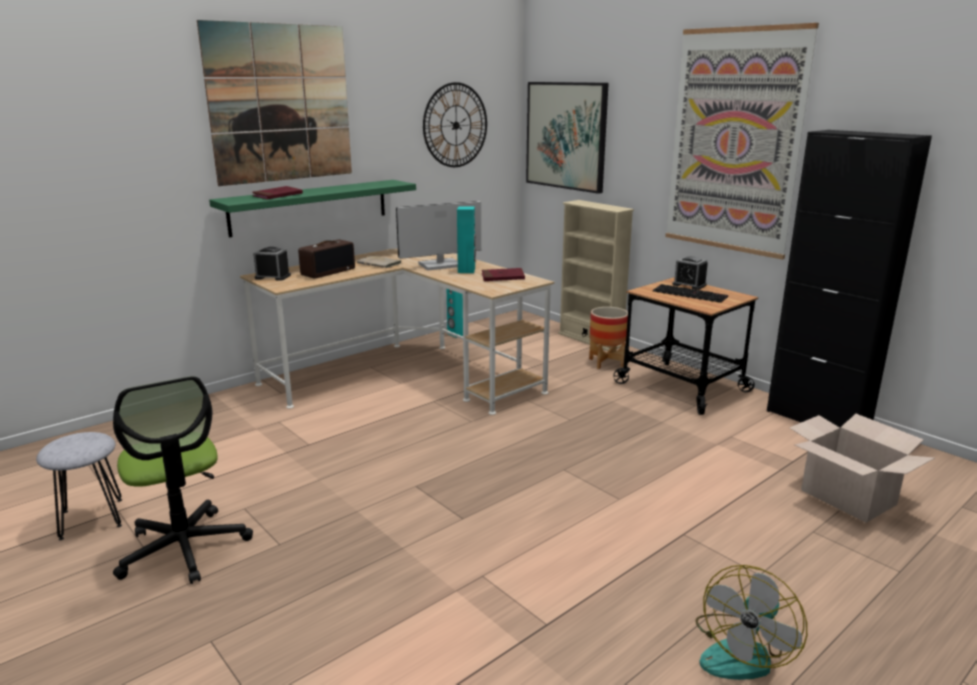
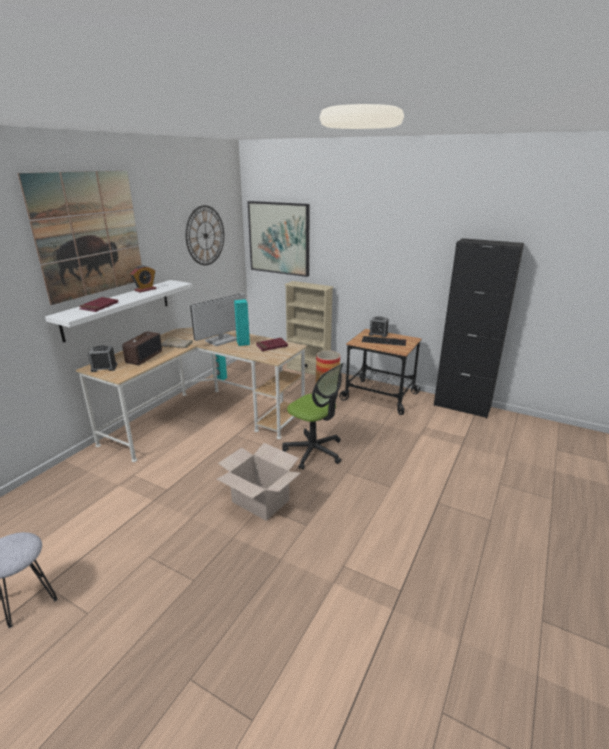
camera: 20 degrees left, 5 degrees up
(184, 548) = (122, 604): office chair -> office chair (314, 451)
(310, 207) = (118, 309): green shelf -> white shelf
(350, 186) = (145, 289): none -> alarm clock
(734, 142) = (400, 244): picture -> none
(742, 652) = (511, 576): fan -> none
(848, 497) = (504, 456): cardboard box -> cardboard box (261, 501)

